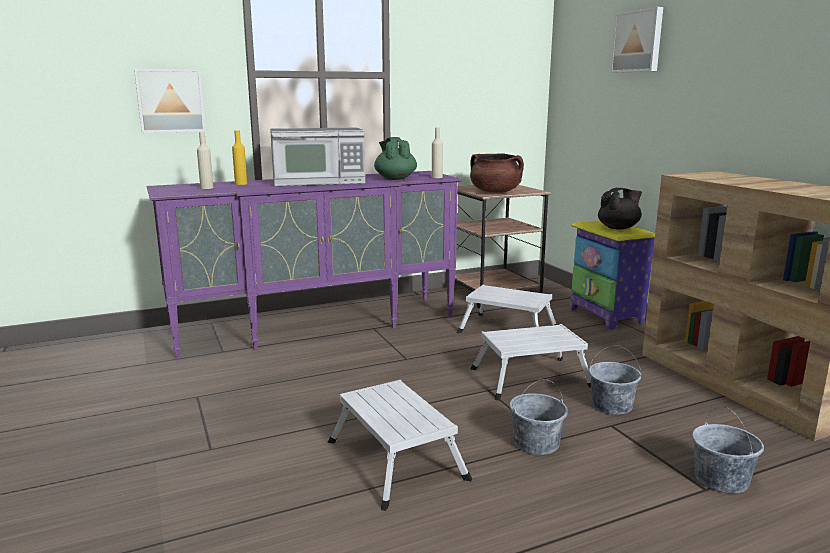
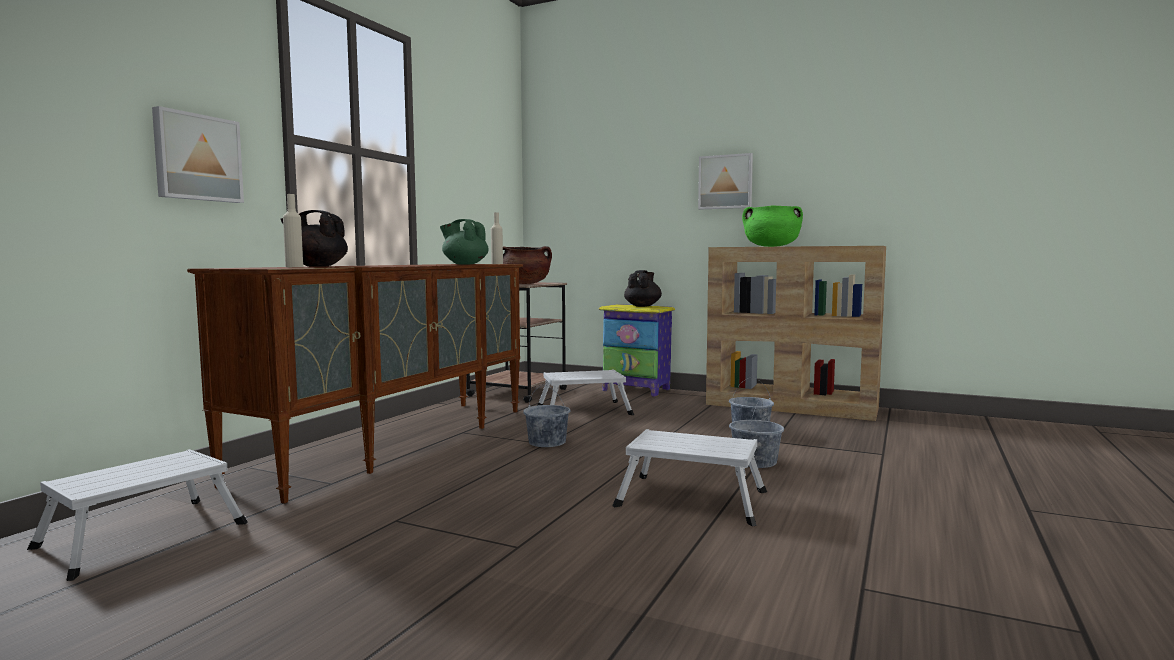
camera: 40 degrees left, 10 degrees down
(241, 184) = (317, 266): yellow bottle -> black teapot
(317, 326) = (398, 442): purple cabinet -> brown cabinet
(319, 181) = (399, 265): microwave -> none
(531, 378) = (668, 431): white step ladder -> white step ladder (144, 535)
(638, 41) = (630, 149): picture -> picture (725, 182)
(721, 479) = (879, 448): grey bucket -> grey bucket (547, 442)
(748, 180) = (771, 246): none -> green cooking pot

